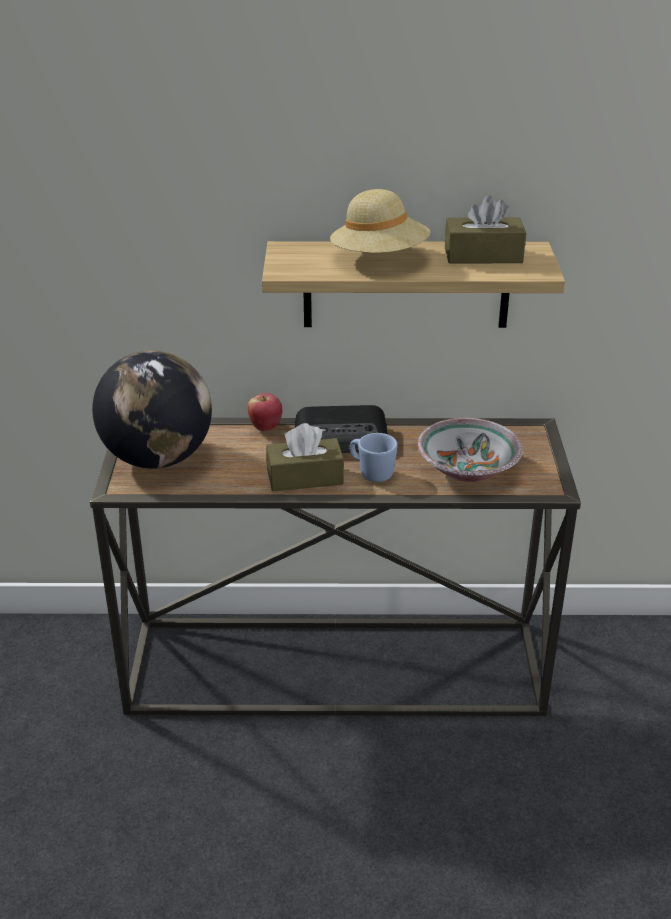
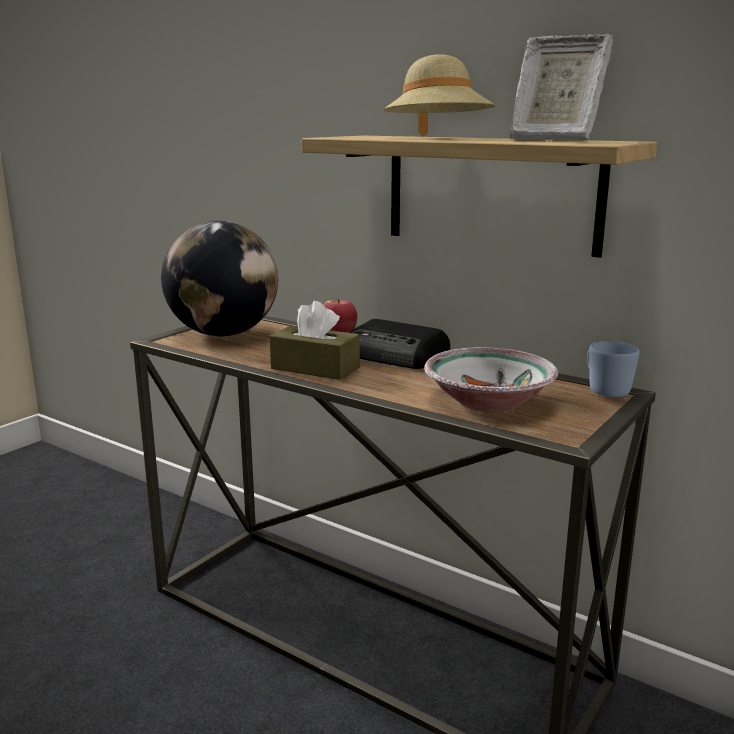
camera: 35 degrees right, 15 degrees down
(371, 473) = (383, 381): blue mug -> blue mug (604, 390)
(483, 255) = (553, 140): brown tissue box -> picture frame

